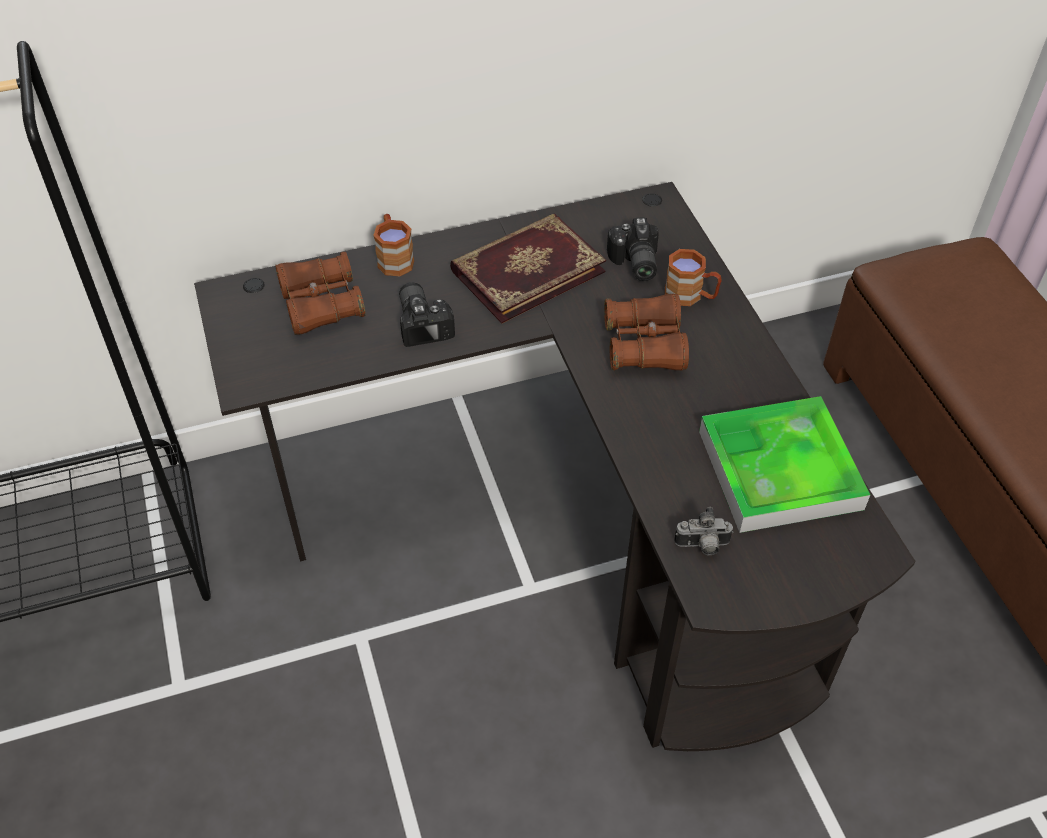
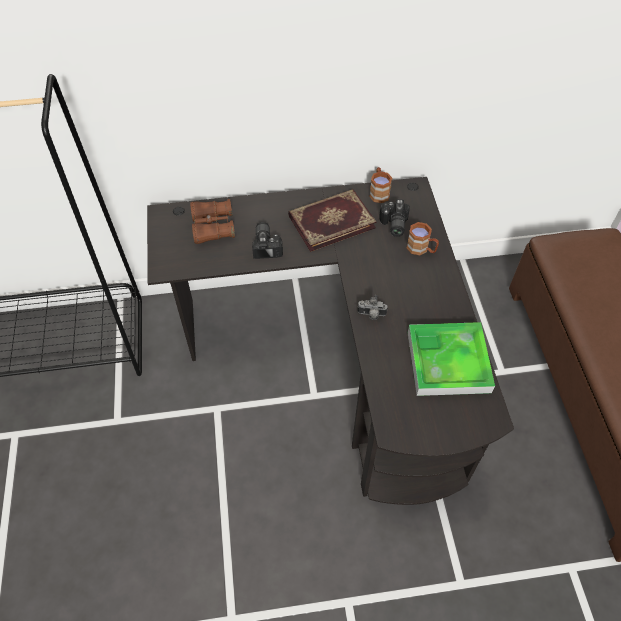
camera: 10 degrees right, 5 degrees up
(394, 258) = (258, 204): brown mug -> brown mug (378, 192)
(644, 345) = (388, 276): brown binoculars -> none
(702, 546) = (393, 400): camera -> camera (371, 315)

